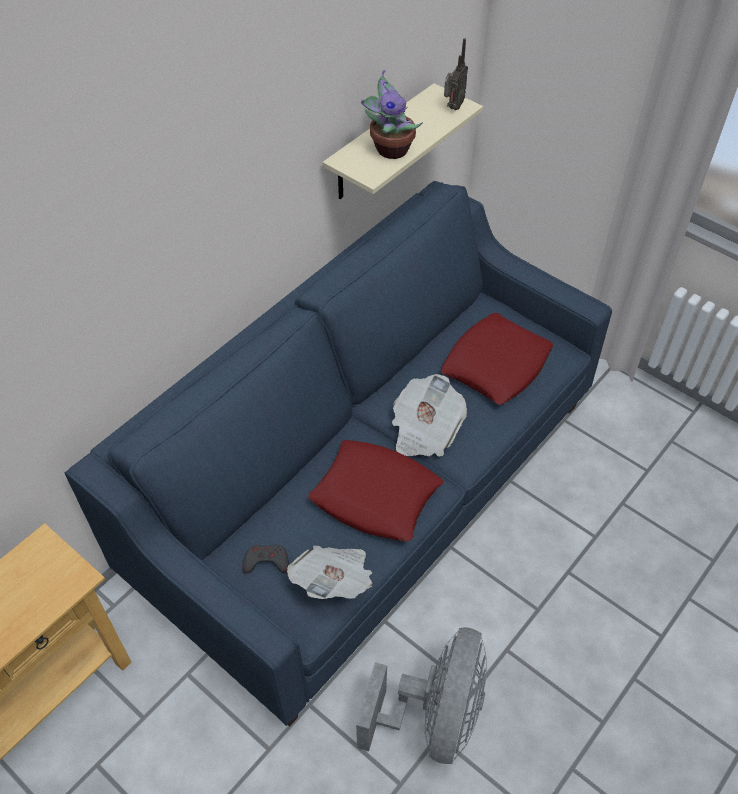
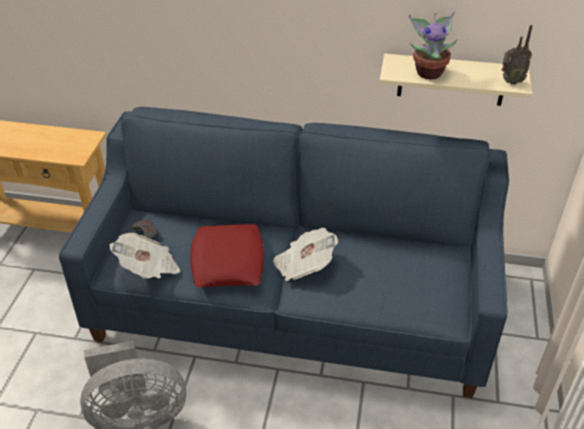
camera: 60 degrees right, 10 degrees down
(496, 364) = (396, 279): red pillow -> none

